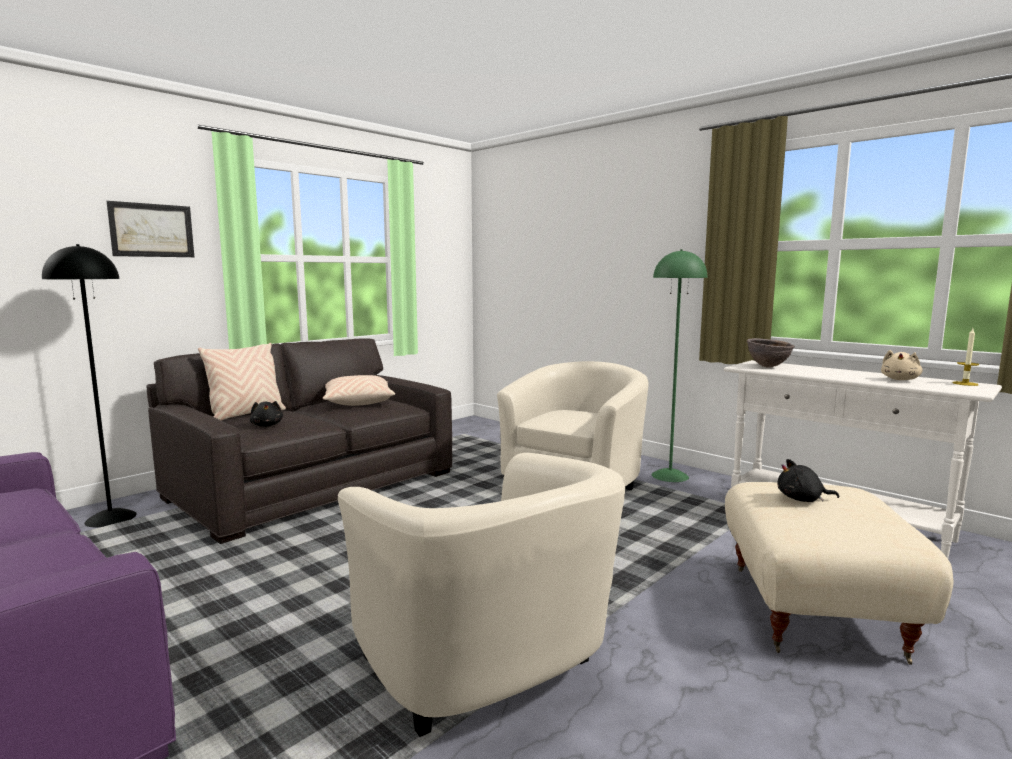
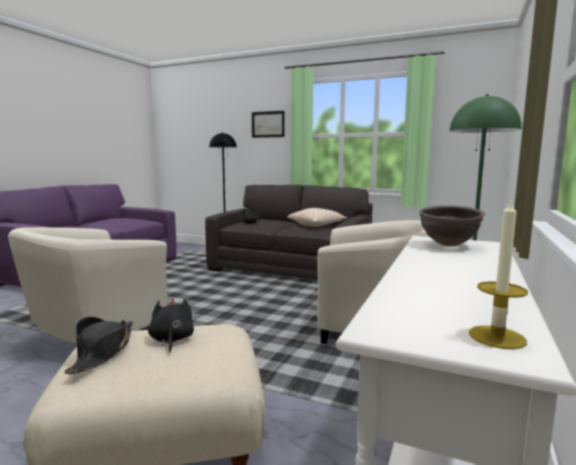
camera: 70 degrees right, 0 degrees up
(246, 415) = (267, 219): beige pillow -> none
(841, 525) = (103, 352): none -> black hat
(900, 379) = (452, 293): beige plush toy -> none

